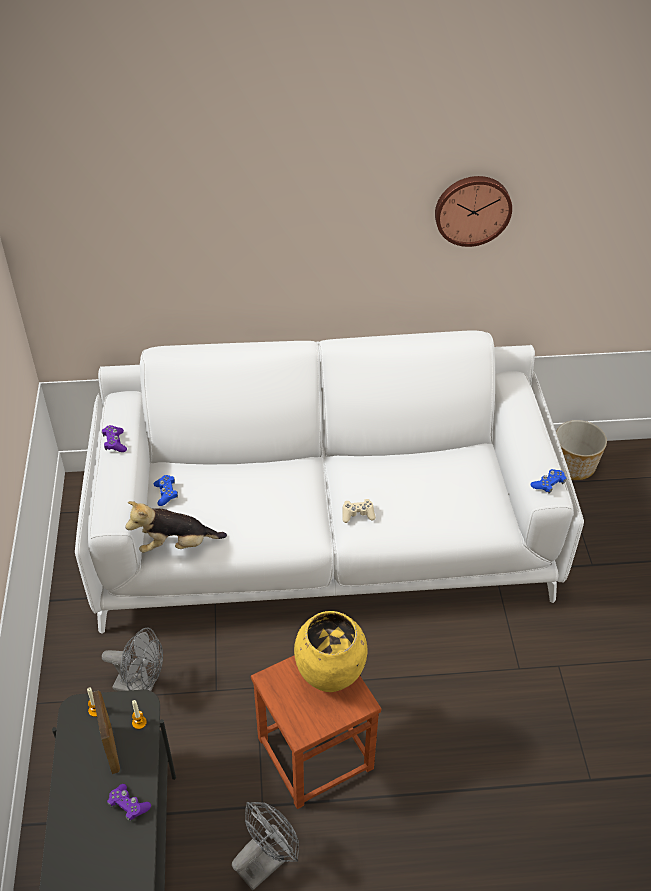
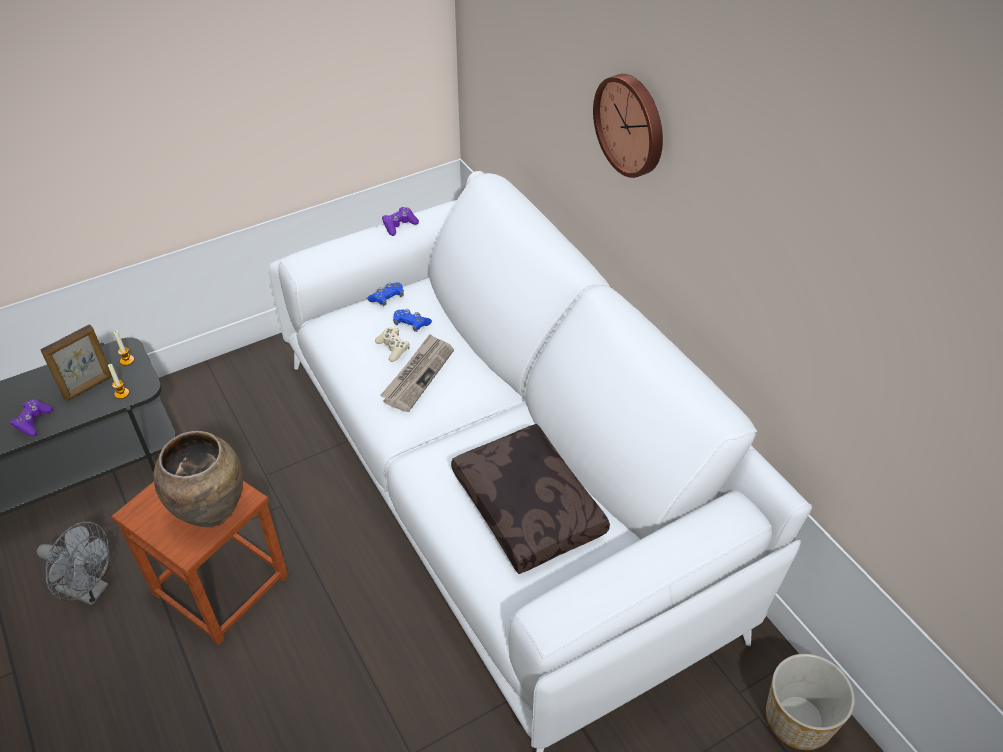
camera: 65 degrees right, 0 degrees up
(141, 686) = (248, 420): grey fan -> none
(176, 545) = (329, 332): plush toy -> none
(270, 501) = (418, 374): none -> newspaper
(330, 676) = (213, 511): yellow vase -> brown vase
(357, 514) = (442, 453): beige game controller -> beige game controller (393, 348)
(432, 484) = (530, 507): none -> brown pillow
(472, 209) = (795, 243): wall clock -> wall clock (632, 124)
(548, 484) = (562, 613): blue game controller -> blue game controller (411, 324)

